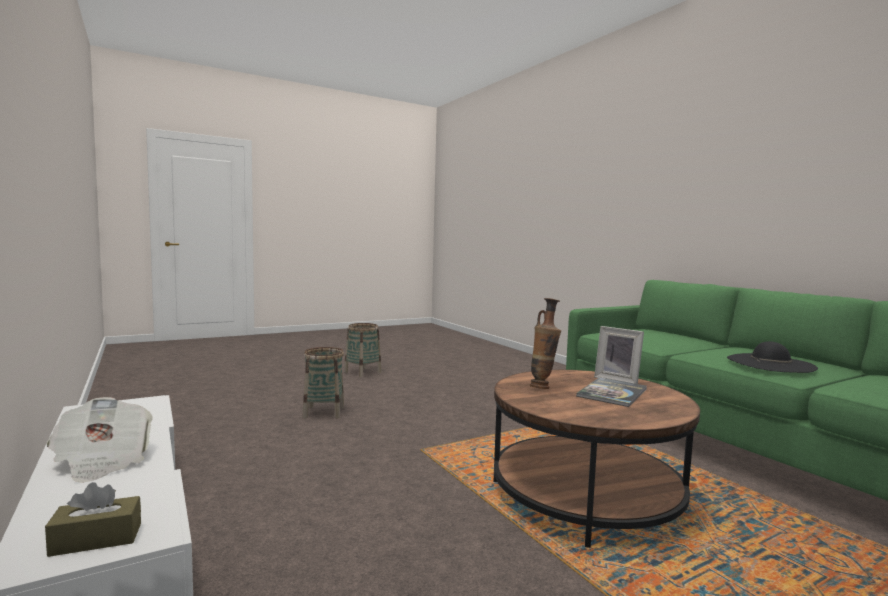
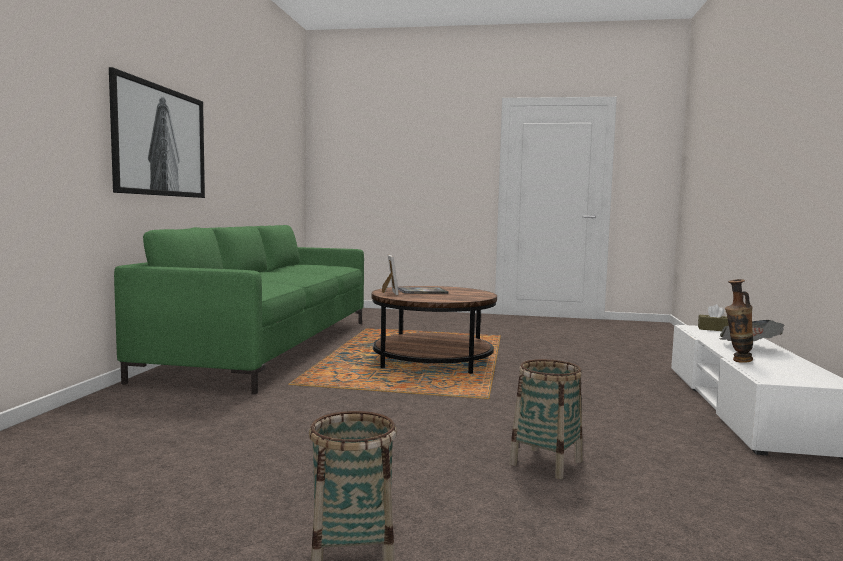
camera: 140 degrees left, 0 degrees up
(543, 387) = (451, 297): vase -> vase (736, 361)
(724, 203) = (159, 141): none -> picture
(770, 363) = (300, 273): black hat -> none

